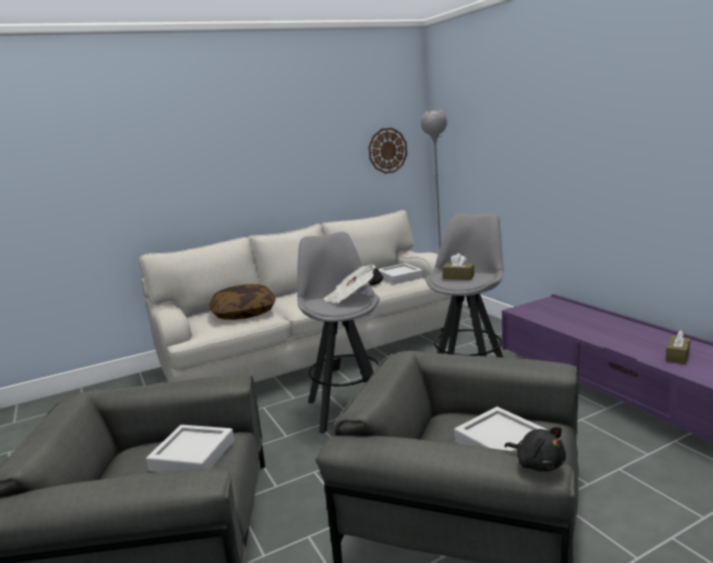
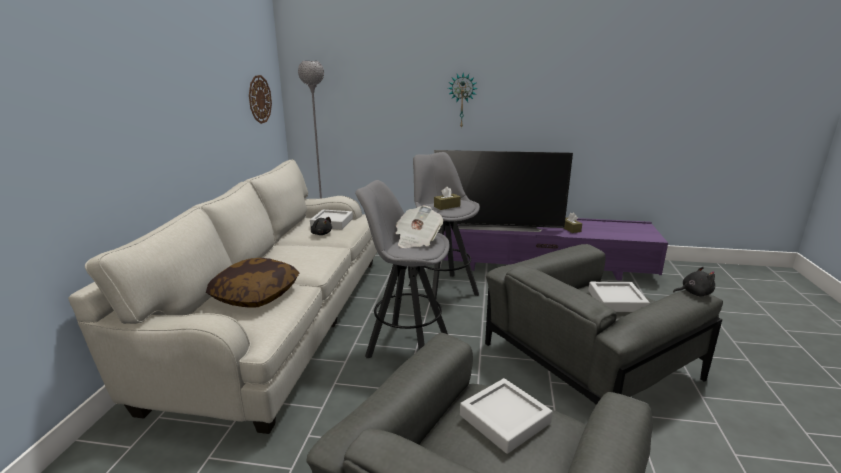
camera: 55 degrees left, 5 degrees up
(577, 150) = (462, 100): none -> wall clock
(578, 325) = (497, 226): none -> television

